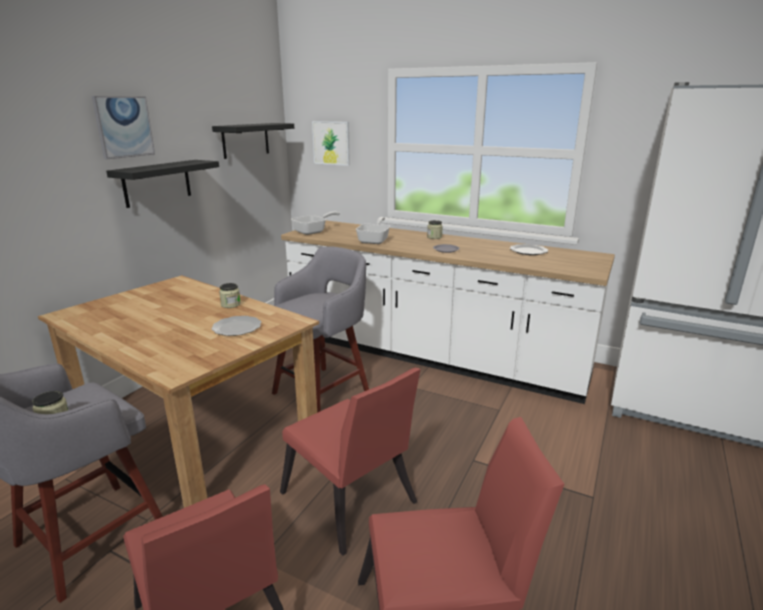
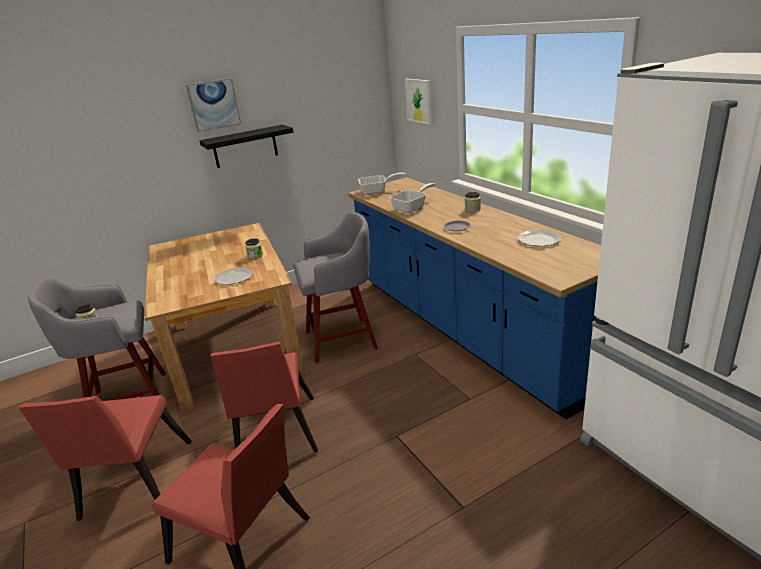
camera: 35 degrees right, 5 degrees up
(245, 140) = (339, 101): black shelf -> none
(431, 356) = (465, 329): white counter -> blue counter

